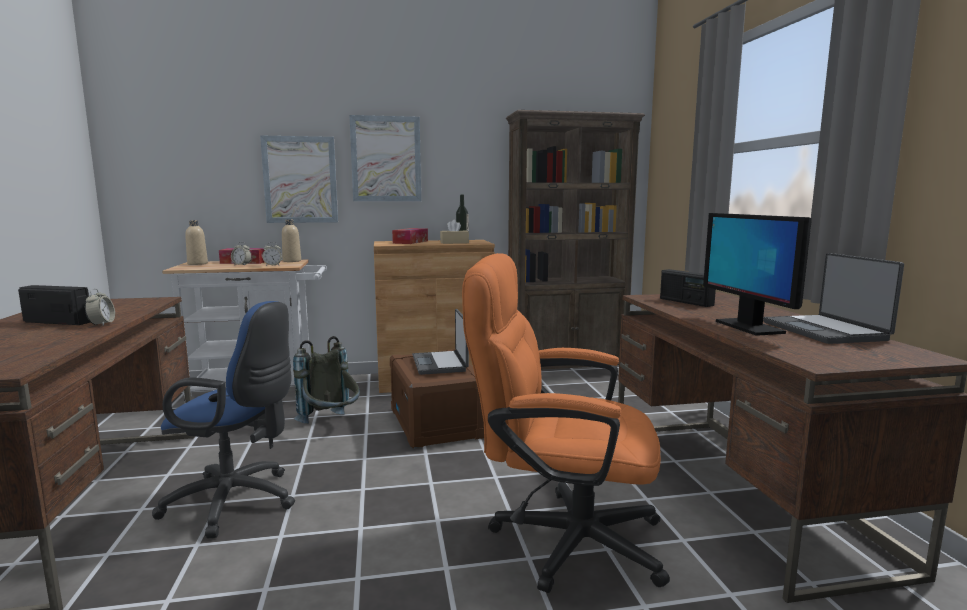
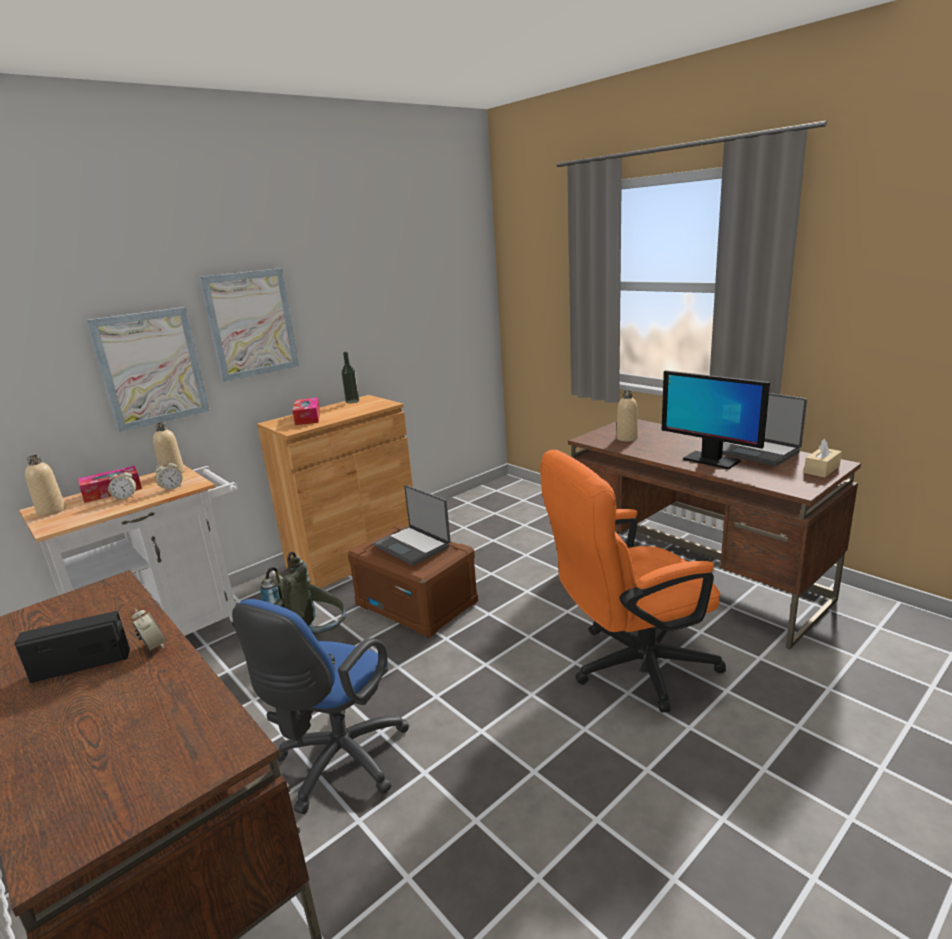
camera: 30 degrees left, 10 degrees up
(238, 502) = (338, 764): blue office chair -> blue office chair turned 135 degrees clockwise
(454, 243) = (358, 409): beige tissue box -> beige tissue box (821, 469)
(567, 370) = (463, 505): brown bookcase -> none
(685, 302) = (627, 438): radio -> beige bottle

